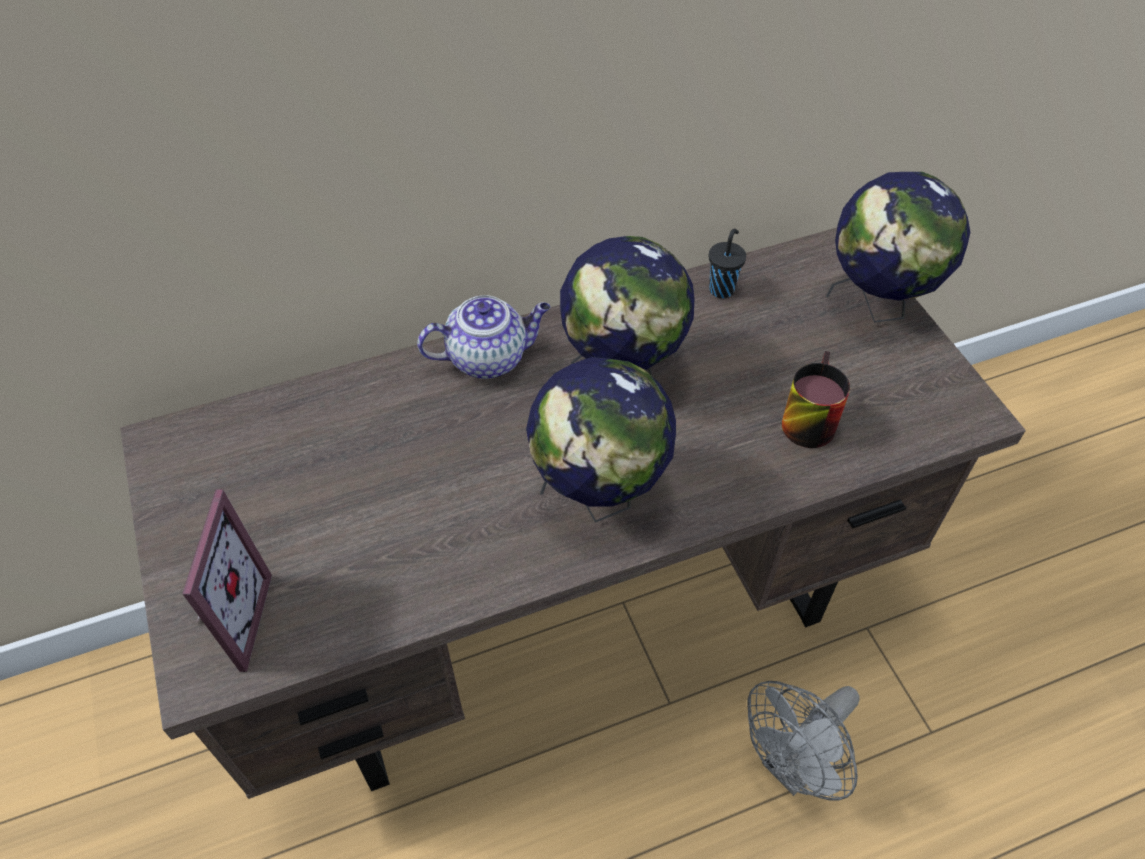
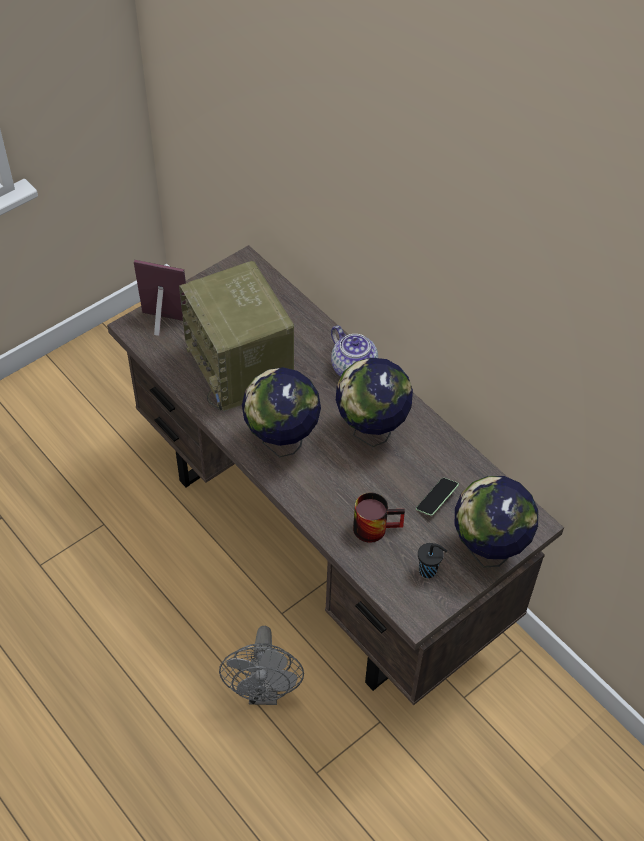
camera: 70 degrees right, 0 degrees up
(229, 620) = (162, 325): picture frame -> picture frame turned 150 degrees counterclockwise
(404, 513) = (241, 367): none -> radio
(722, 288) = (462, 466): black cup -> black cup (429, 571)
(775, 334) = (436, 500): none -> phone
(793, 766) = (264, 691): grey fan -> grey fan turned 120 degrees counterclockwise

